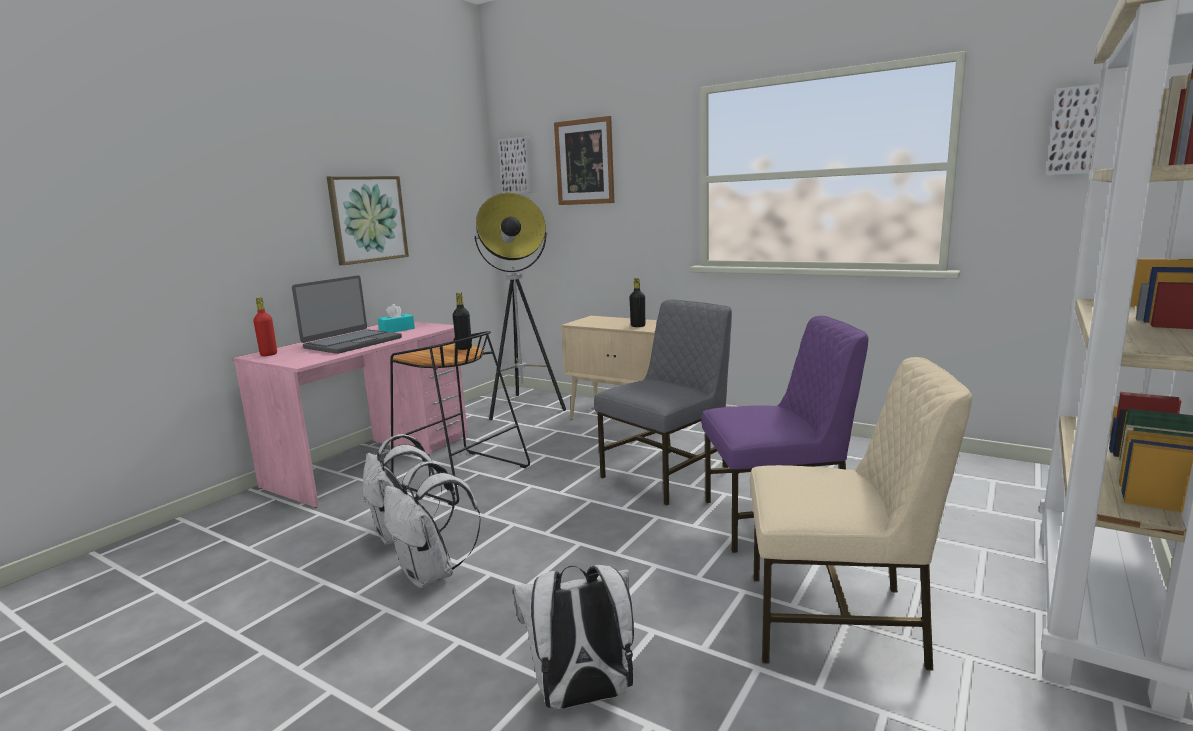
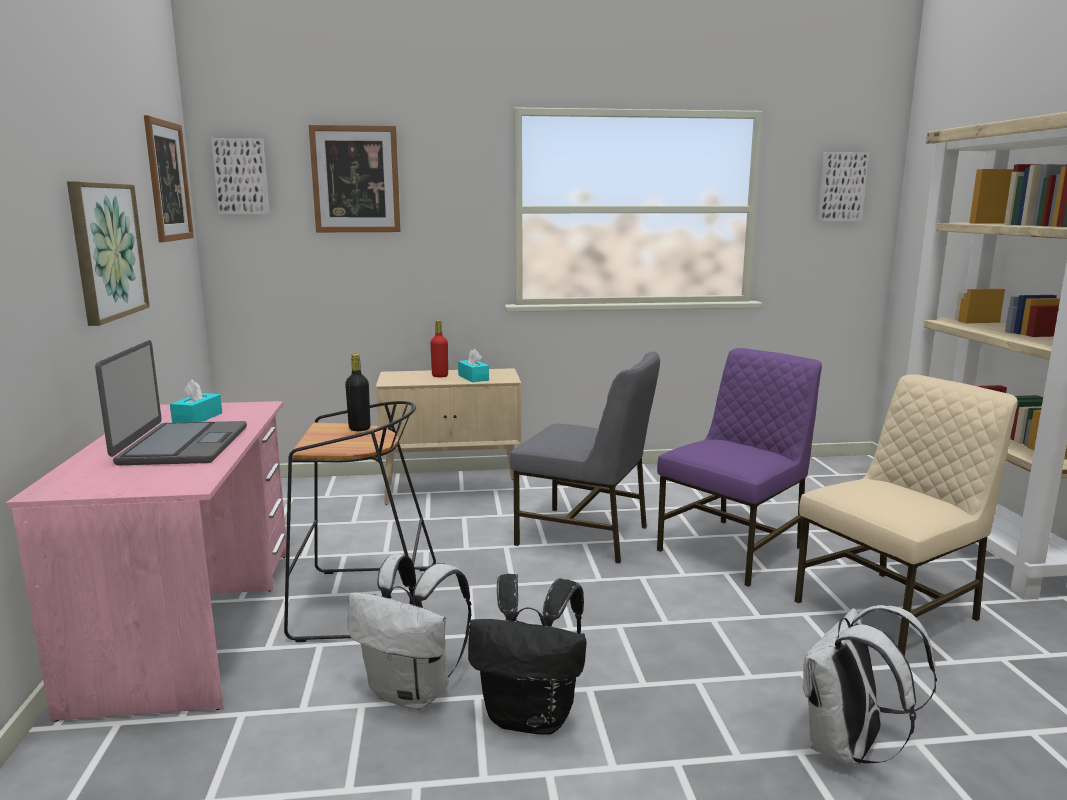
camera: 40 degrees left, 0 degrees up
(268, 354) = (74, 485): red bottle -> red bottle (440, 376)
(431, 575) = (532, 717): white backpack -> black backpack
(455, 172) = (168, 181): none -> picture
(524, 407) = (299, 503): floor lamp -> none
(638, 326) = (473, 378): black bottle -> turquoise tissue box
(668, 474) = (585, 535): grey chair -> grey chair turned 105 degrees clockwise

